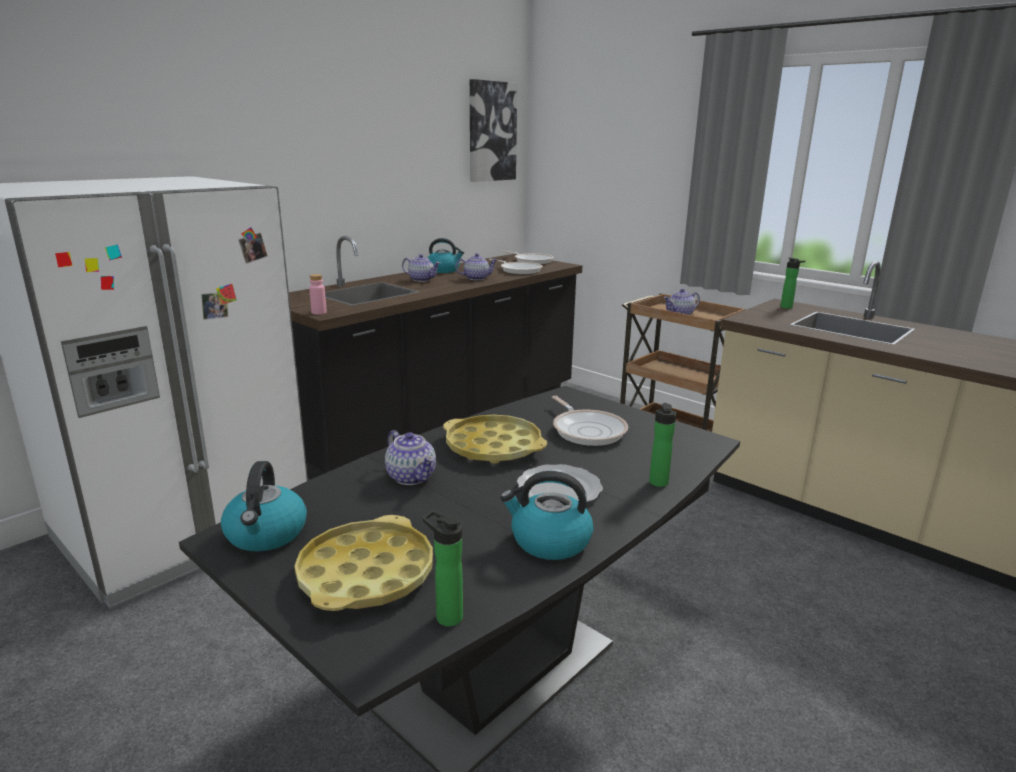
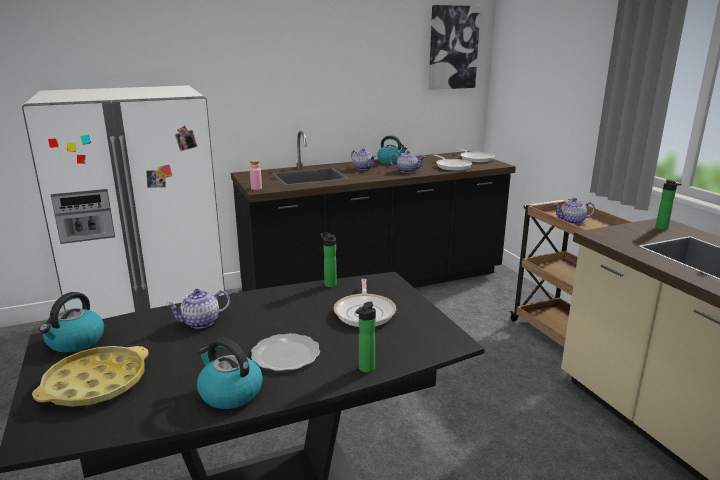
camera: 25 degrees right, 0 degrees up
(412, 477) = (200, 322): teapot -> teapot turned 75 degrees clockwise
(445, 616) = (104, 426): bottle -> bottle (329, 284)
(493, 447) = (280, 311): yellow tray -> none

